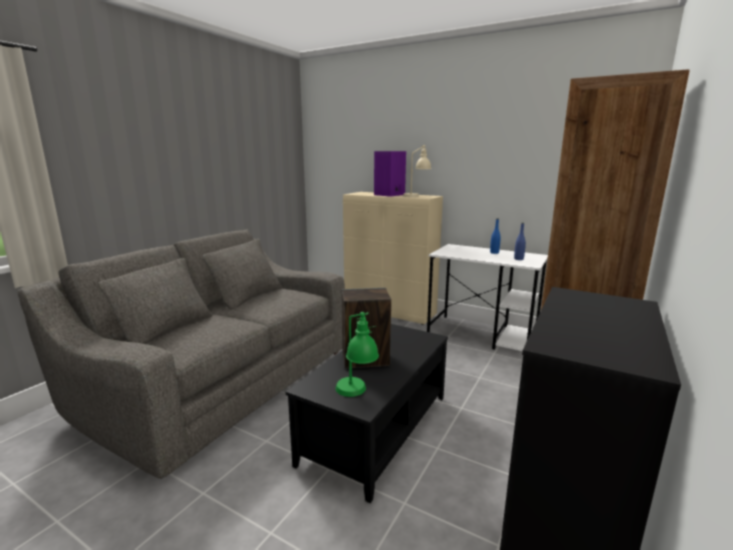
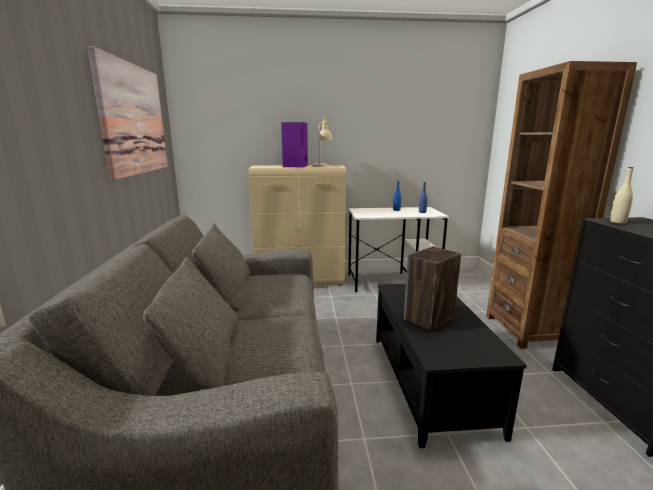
camera: 35 degrees left, 0 degrees up
(245, 151) = (133, 119): none -> picture
(357, 394) = (479, 348): green table lamp -> none
(580, 298) = (618, 222): none -> beige bottle

